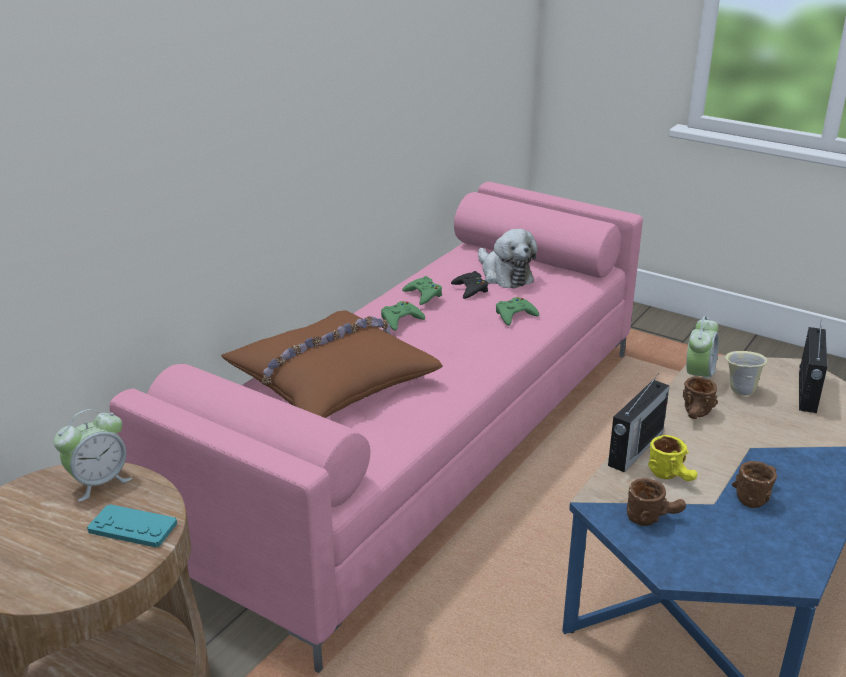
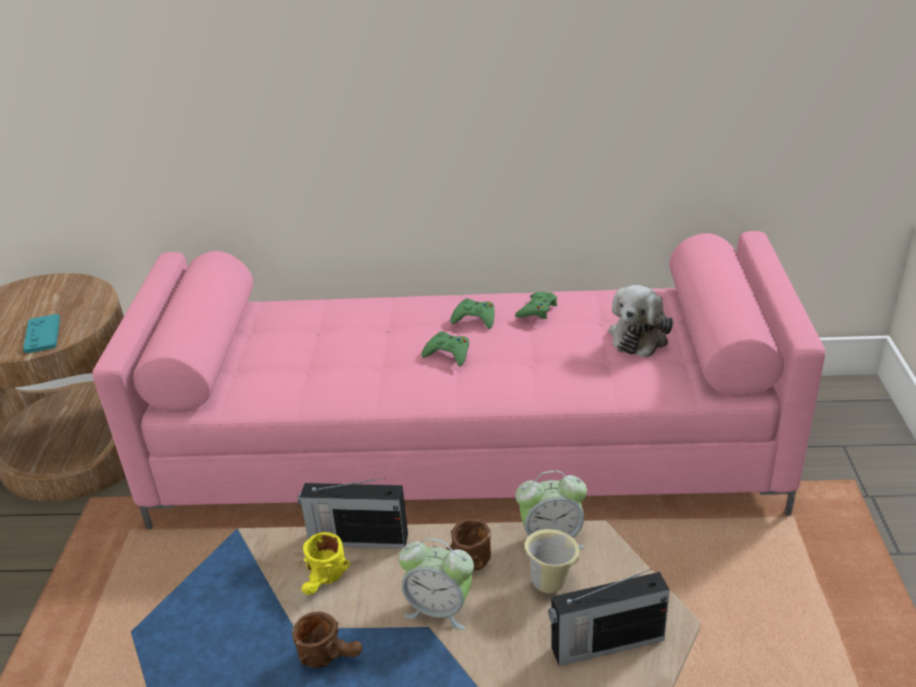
camera: 60 degrees right, 5 degrees up
(99, 482) = (87, 300): alarm clock -> alarm clock (439, 609)
(331, 379) = (341, 331): brown pillow -> none
(470, 289) = (580, 328): black game controller -> none
(514, 315) = (557, 373): green game controller -> green game controller (448, 353)
(653, 517) = (243, 590): brown mug -> none

